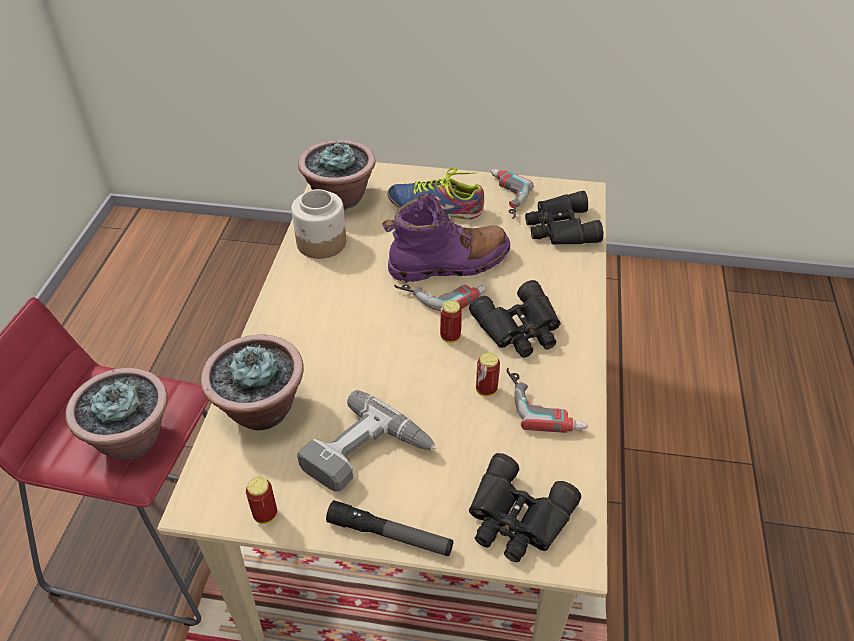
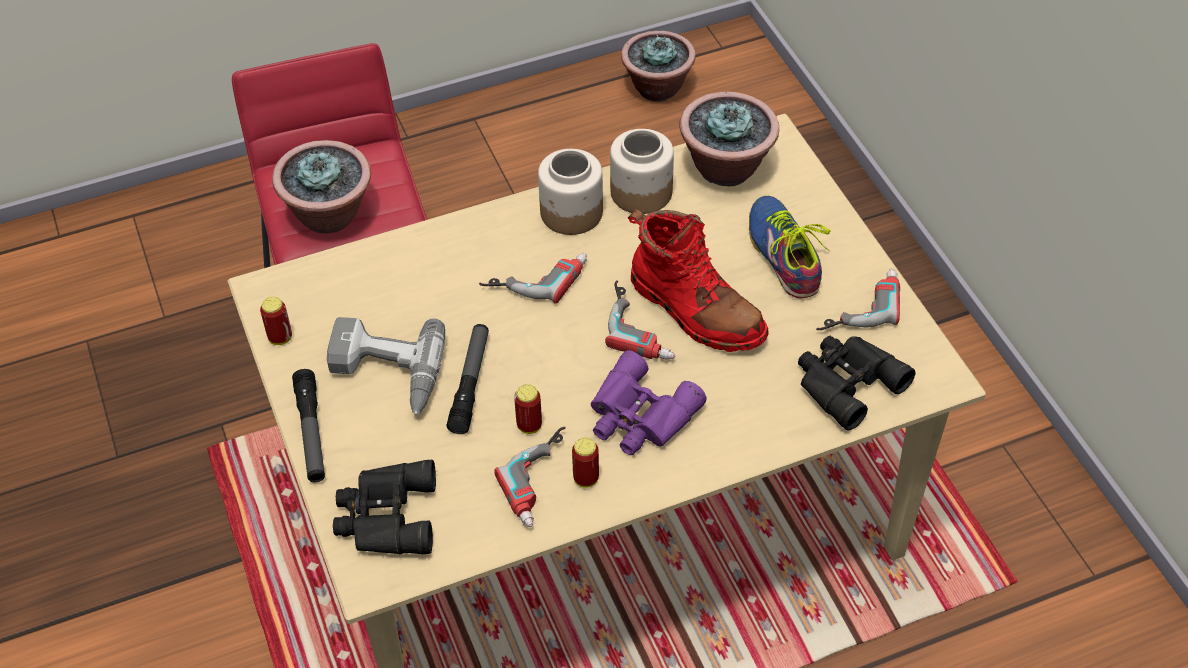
camera: 60 degrees right, 5 degrees up
(261, 410) = (387, 272): potted plant -> potted plant (657, 88)
(306, 283) = (571, 213): none -> jar
(346, 326) = (535, 275): none -> power drill
(419, 407) = (470, 383): none -> flashlight
(449, 263) = (695, 310): purple boot -> red boot
(450, 337) = (582, 363): can -> can (586, 478)
(520, 329) = (639, 416): black binoculars -> purple binoculars

